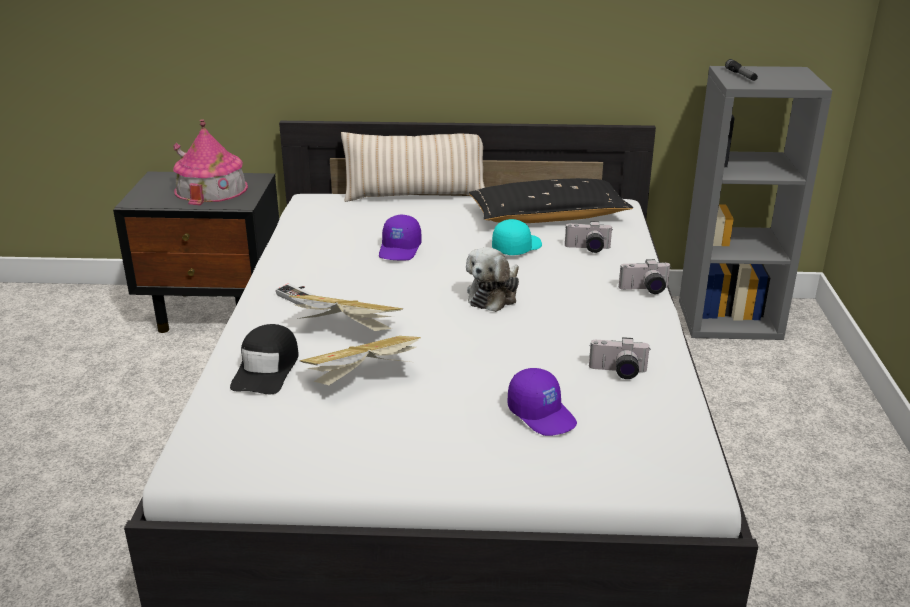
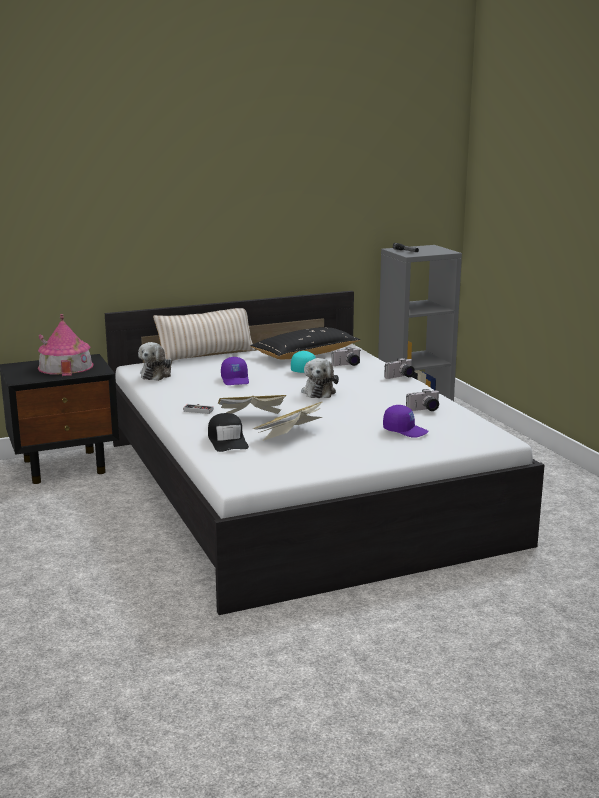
camera: 25 degrees left, 10 degrees down
(318, 218) = (157, 374): none -> plush toy

